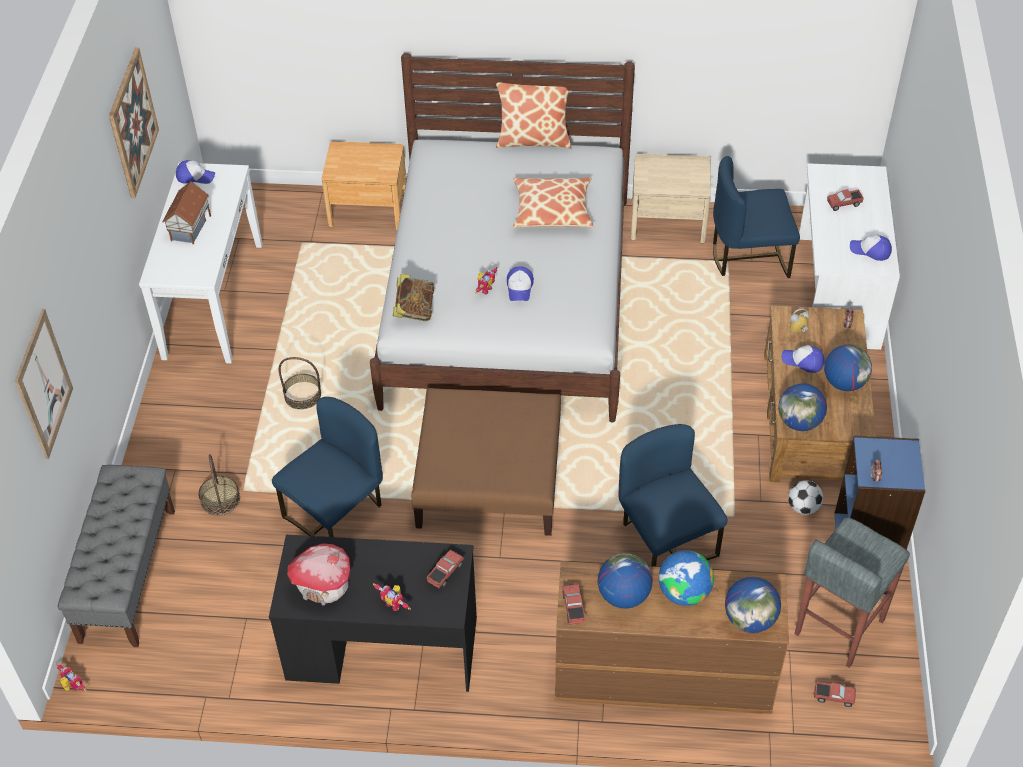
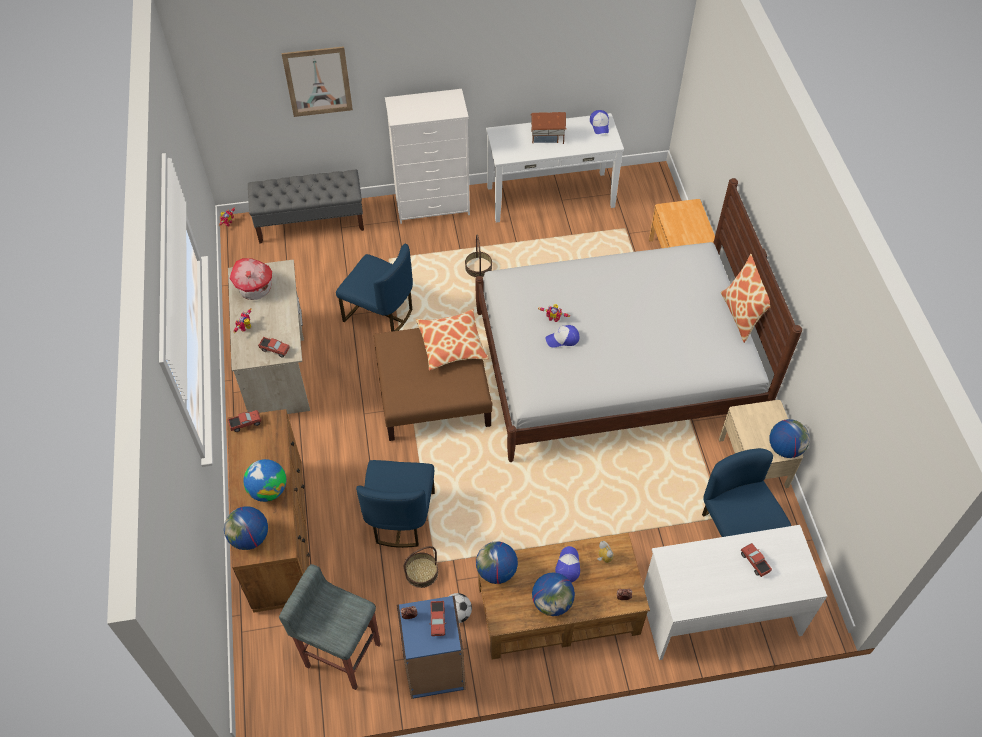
camera: 75 degrees right, 5 degrees up
(133, 123) = (562, 47): picture -> none
(168, 424) = (433, 206): none -> white dresser
(220, 499) = (378, 249): basket -> basket (421, 572)
(382, 648) = (277, 364): black desk -> beige desk
(414, 310) = (518, 281): book -> none
(552, 210) = (659, 343): pillow -> pillow (452, 345)
(623, 595) = (260, 452): globe -> globe (784, 448)
(665, 541) = (400, 517): blue chair -> blue chair turned 135 degrees clockwise
(833, 697) = (276, 657): toy truck -> toy truck (438, 621)
(870, 250) = (698, 592): cap -> none

